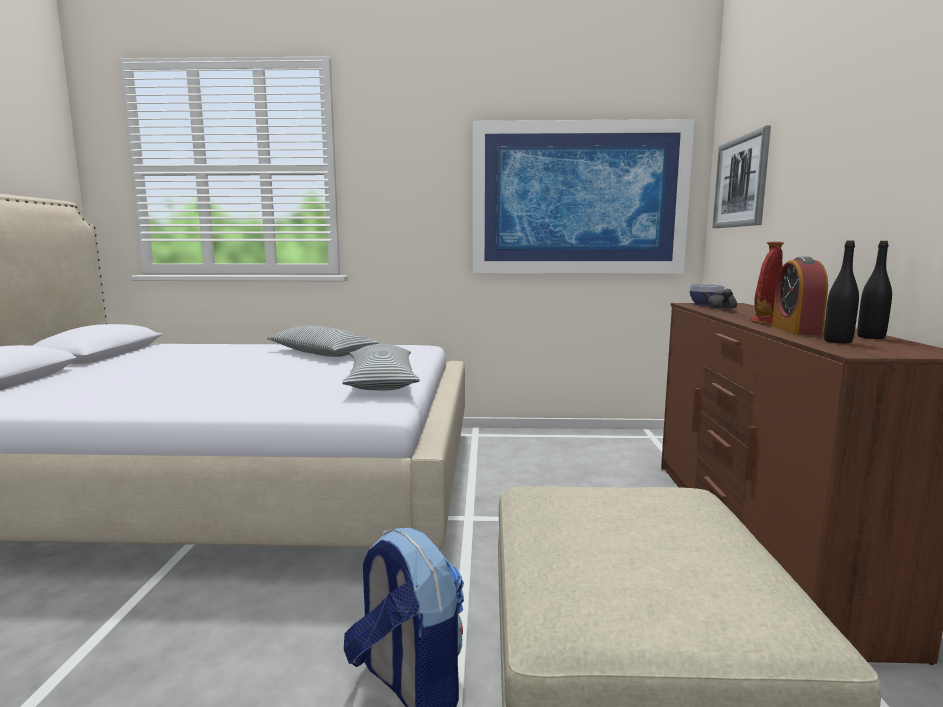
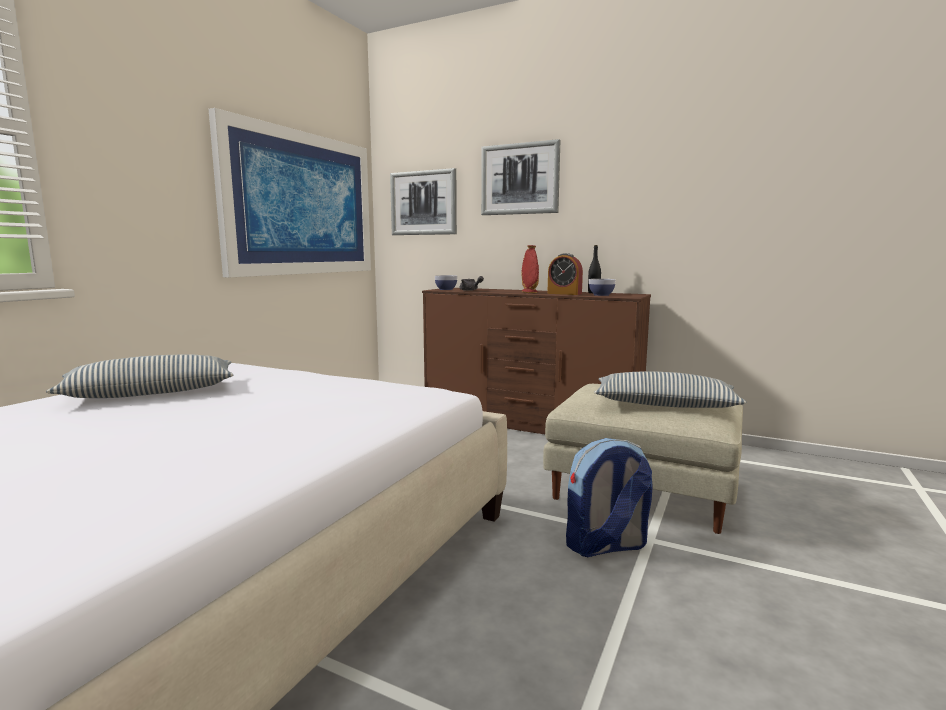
camera: 65 degrees left, 0 degrees up
(381, 381) = (353, 385): pillow -> pillow (664, 405)
(829, 126) = (519, 179): none -> picture
(837, 341) = (601, 295): black bottle -> bowl

